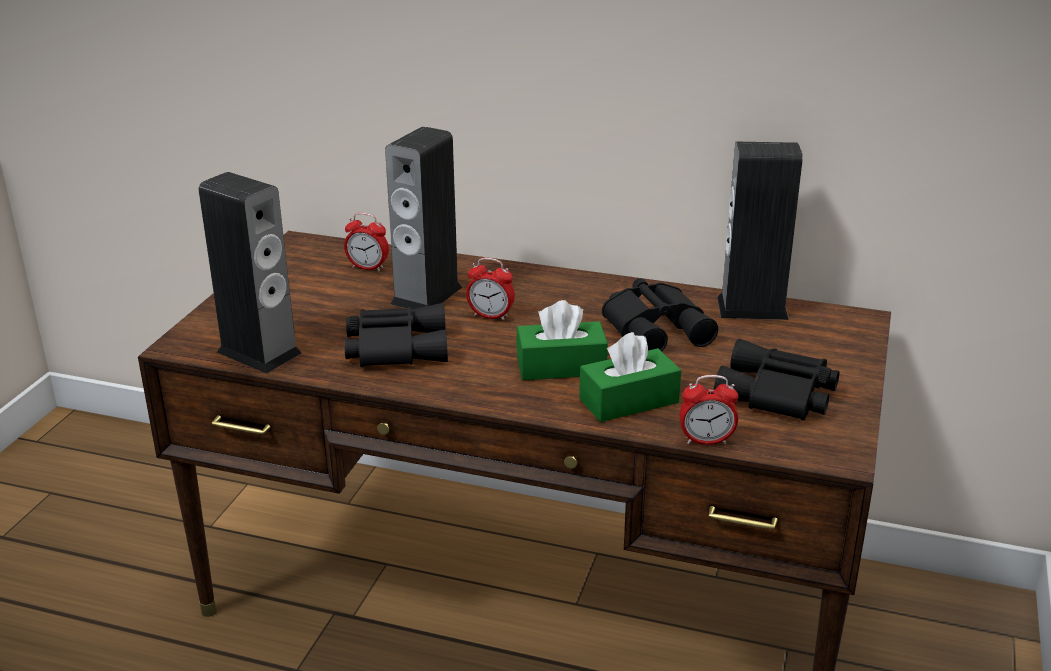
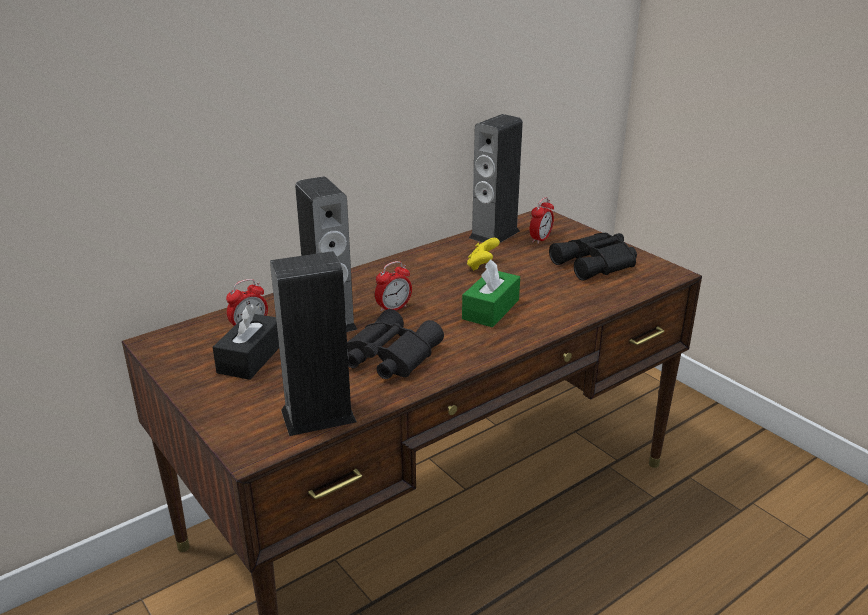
camera: 55 degrees left, 0 degrees up
(319, 288) = (250, 358): none -> black tissue box
(629, 401) = (556, 304): green tissue box -> none
(657, 328) = (482, 266): black binoculars -> yellow game controller
(706, 441) = (623, 299): alarm clock -> alarm clock (540, 239)

